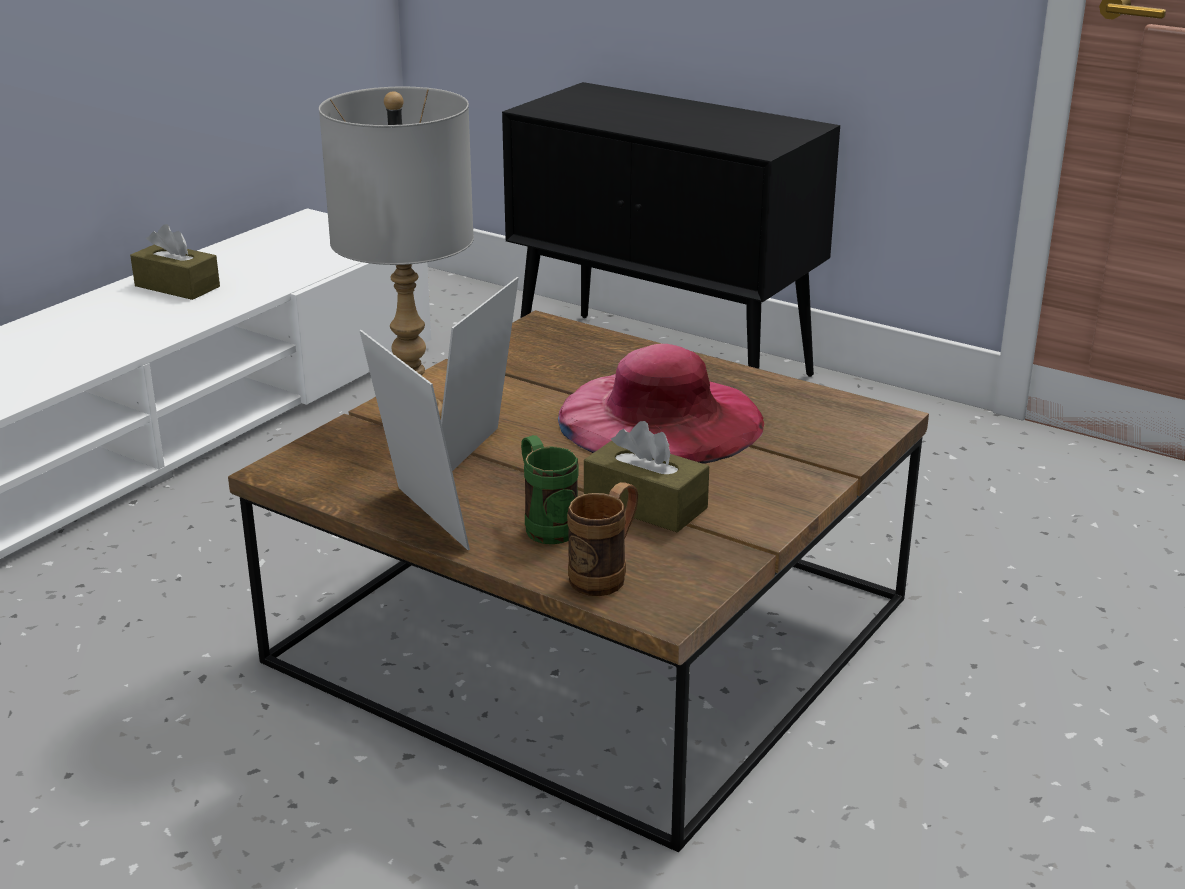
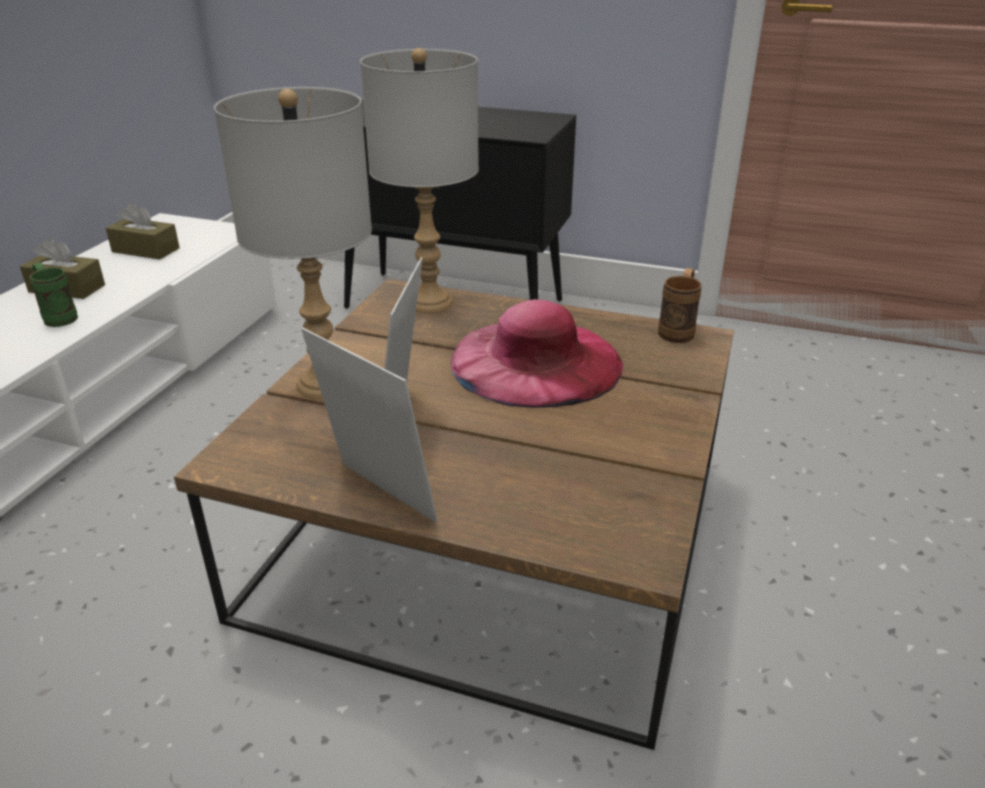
camera: 15 degrees left, 5 degrees up
(546, 524) = (493, 482): green mug -> green mug (58, 316)
(572, 341) = (430, 302): none -> grey table lamp
(606, 575) = (574, 529): brown mug -> brown mug (678, 330)
(645, 505) = (568, 447): brown tissue box -> brown tissue box (145, 250)

